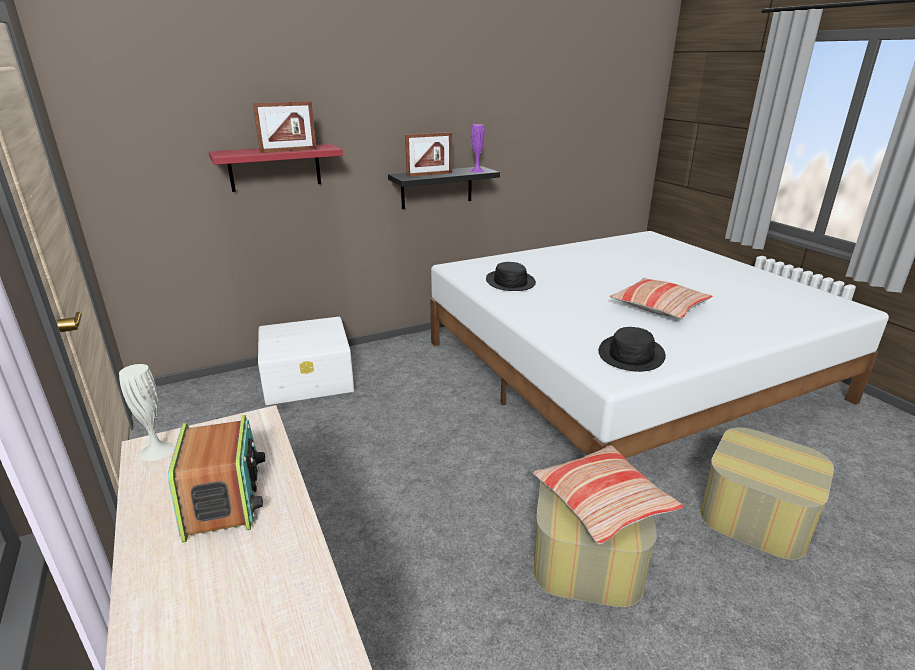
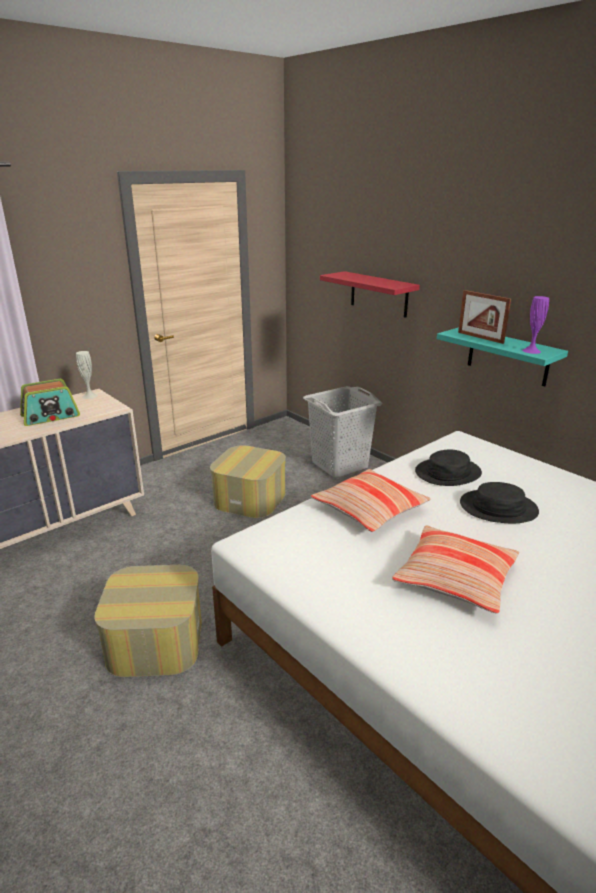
camera: 75 degrees right, 0 degrees up
(288, 150) = (367, 281): picture frame -> none
(308, 377) = (340, 465): white storage box -> grey laundry basket
(436, 187) = (508, 356): black shelf -> turquoise shelf
(603, 502) = (151, 598): pillow -> pillow (369, 509)
(631, 354) = (301, 554): black hat -> black hat (498, 508)
(756, 513) = (232, 783): ottoman -> ottoman (250, 498)

